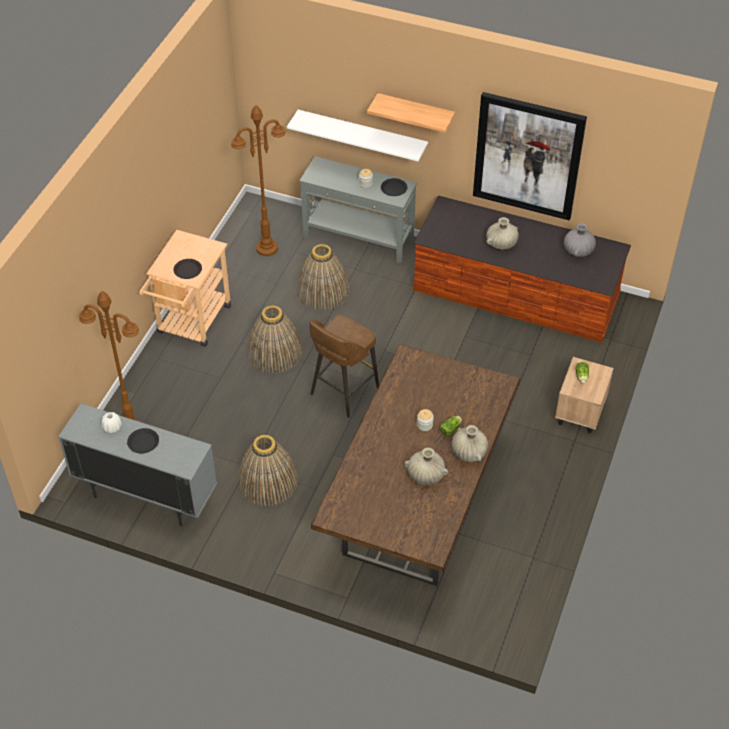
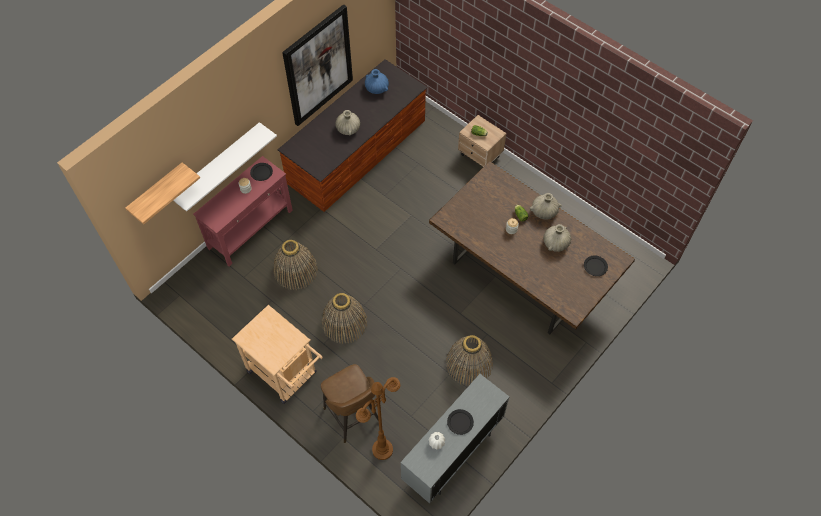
camera: 70 degrees left, 10 degrees up
(188, 270) = (286, 341): black plate -> black plate (595, 266)
(267, 248) = (228, 296): brown floor lamp -> none
(343, 392) = (403, 288): brown stool -> brown stool (353, 416)
(358, 238) = (251, 229): grey console table -> red console table
(415, 112) = (246, 111): shelf -> shelf (157, 191)
(578, 250) = (376, 89): grey vase -> blue vase

